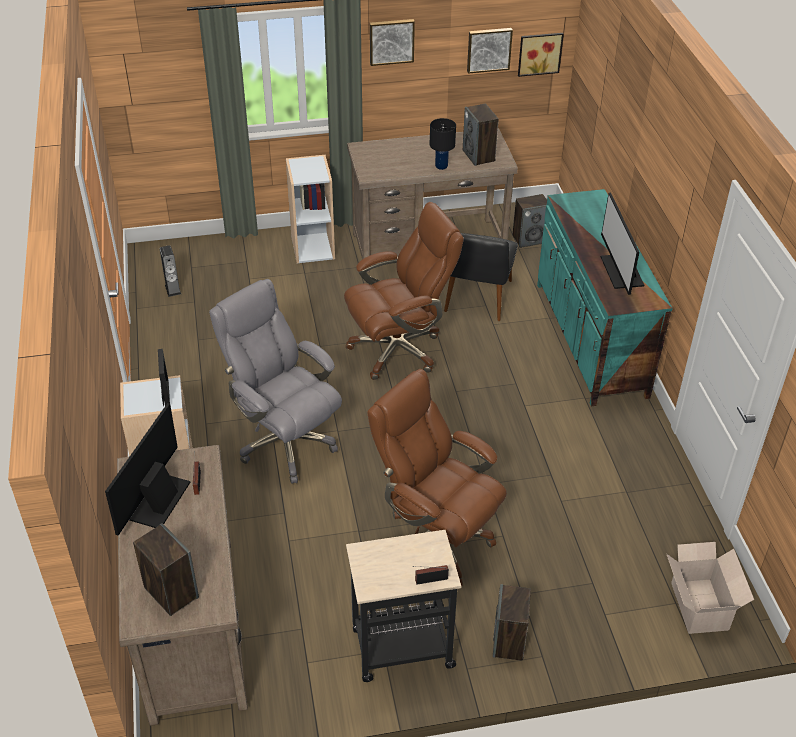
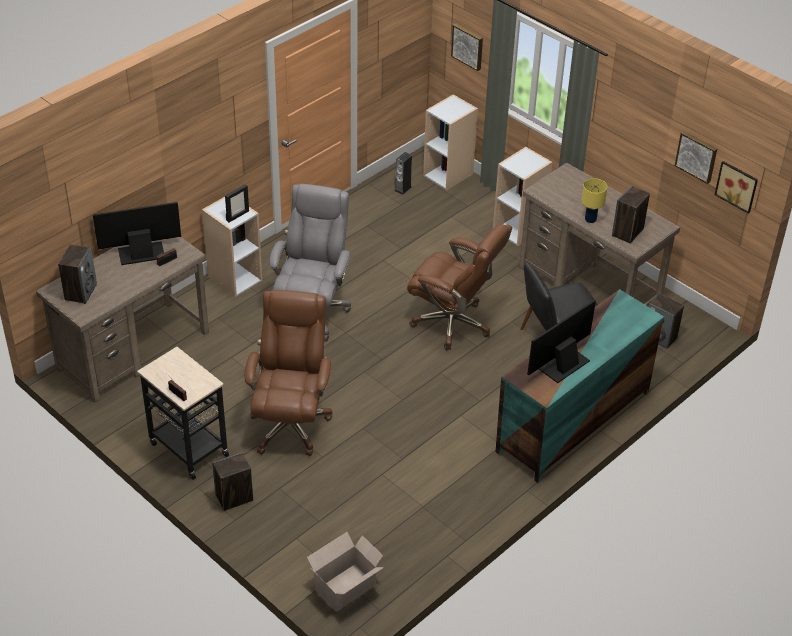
camera: 55 degrees right, 0 degrees up
(188, 251) = (448, 174): none -> bookcase
(391, 41) = (624, 103): picture -> picture (468, 46)
(441, 167) = (590, 220): black table lamp -> yellow table lamp

